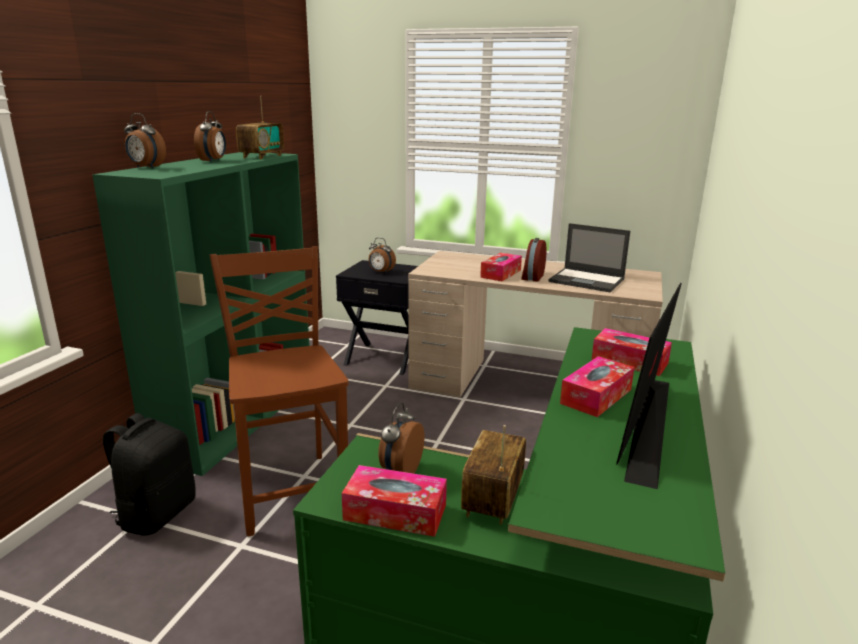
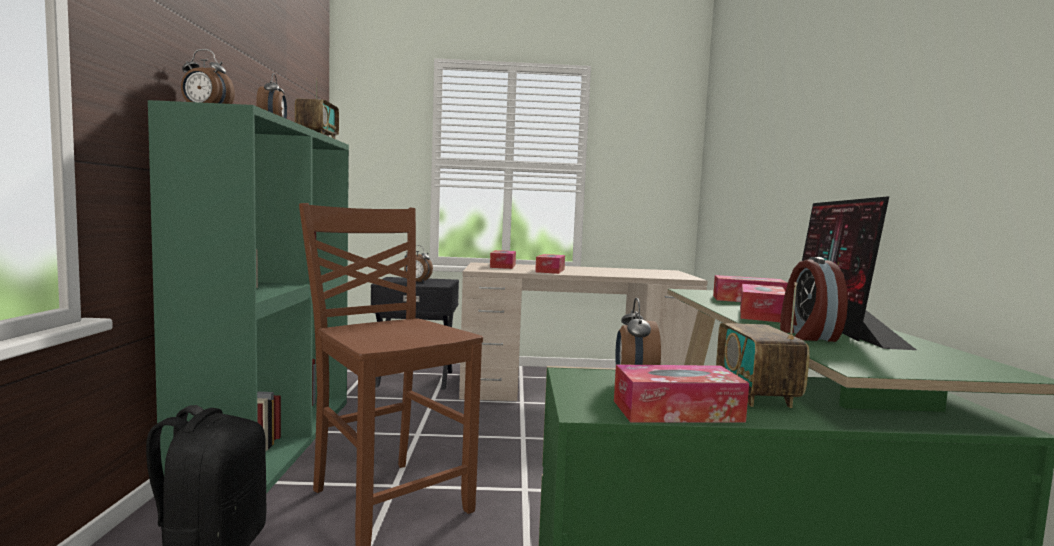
camera: 20 degrees left, 15 degrees down
(461, 261) = (503, 266): none -> tissue box
(532, 277) = (580, 272): alarm clock -> alarm clock (806, 335)
(587, 280) = (630, 273): laptop -> none

